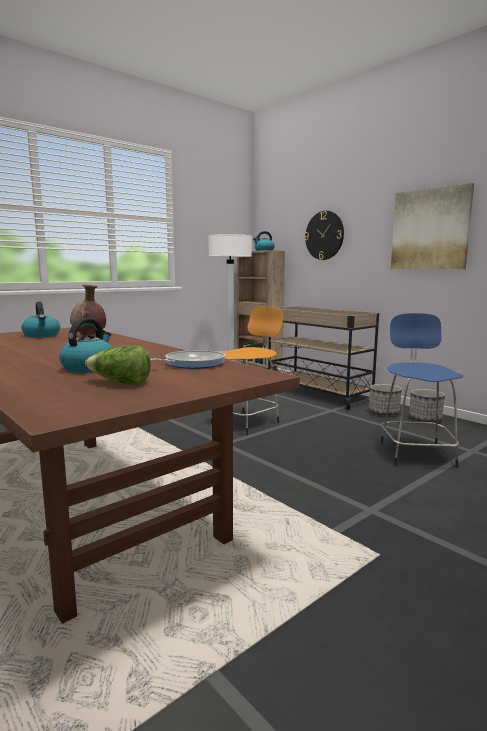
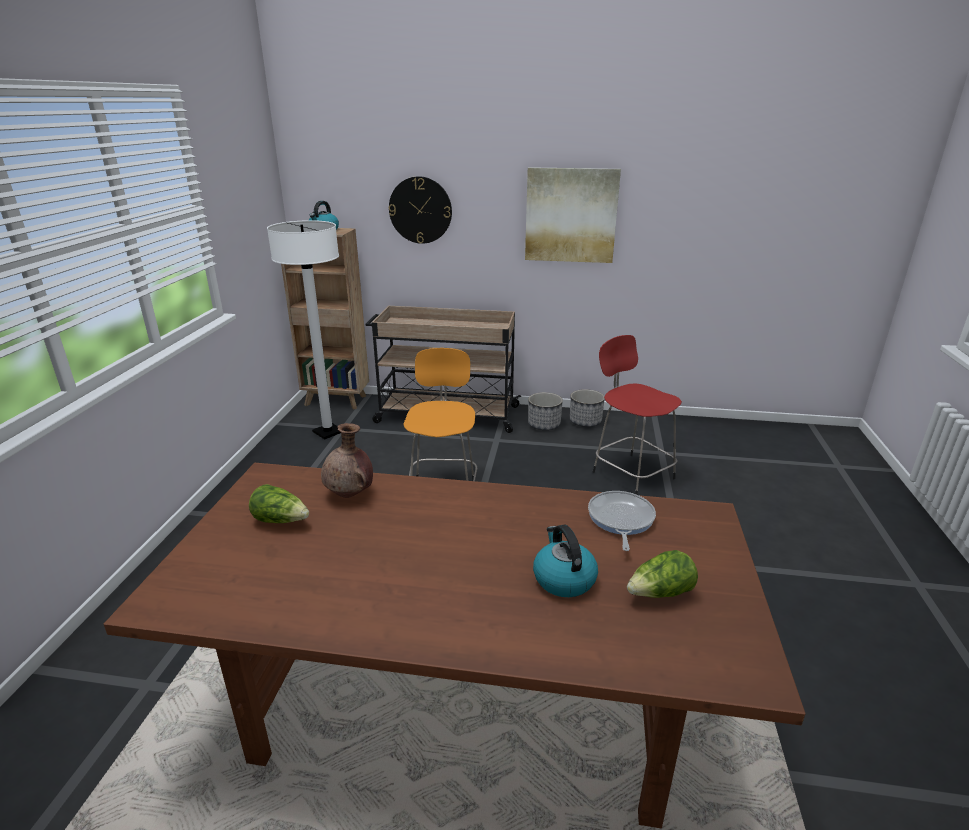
camera: 40 degrees left, 15 degrees up
(42, 335) = (281, 520): kettle -> lettuce
(415, 453) = (631, 474): blue stool -> red stool

